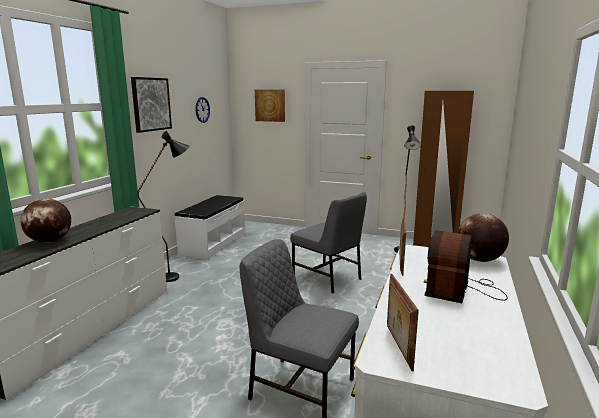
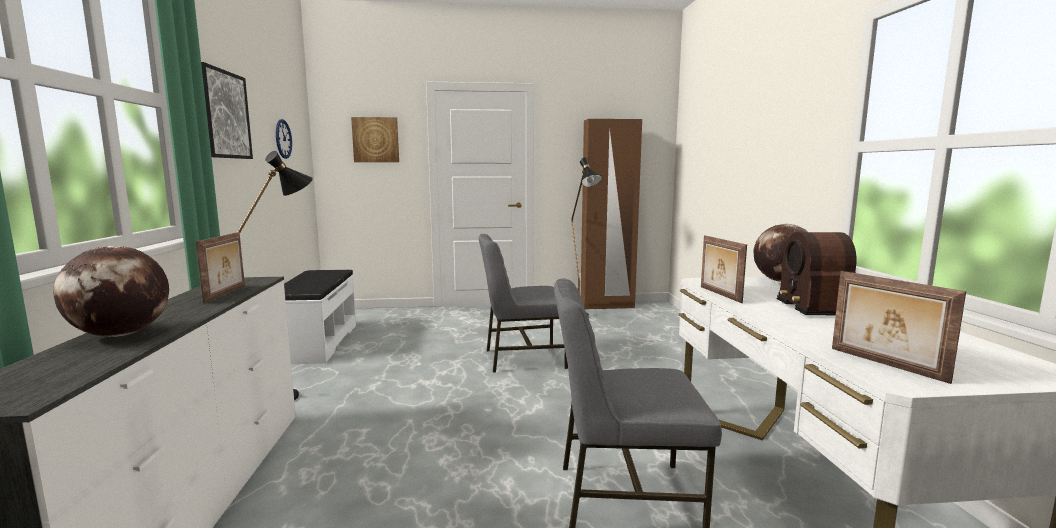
camera: 25 degrees left, 5 degrees down
(118, 220) = (226, 294): none -> picture frame
(328, 278) = (523, 358): grey chair -> grey chair turned 150 degrees clockwise

